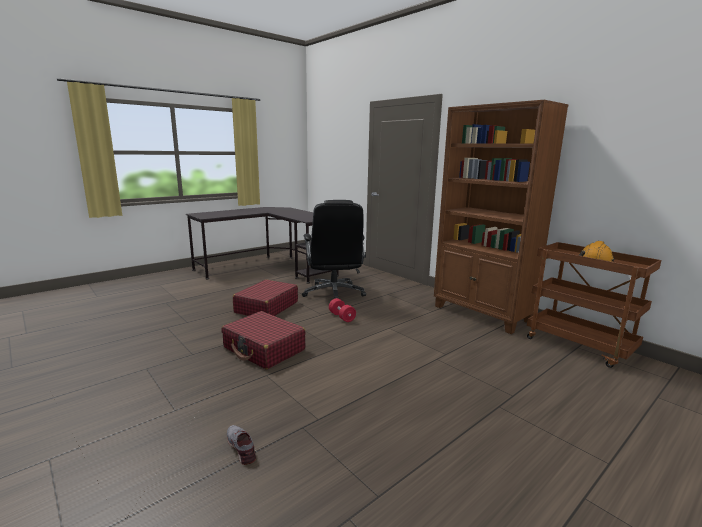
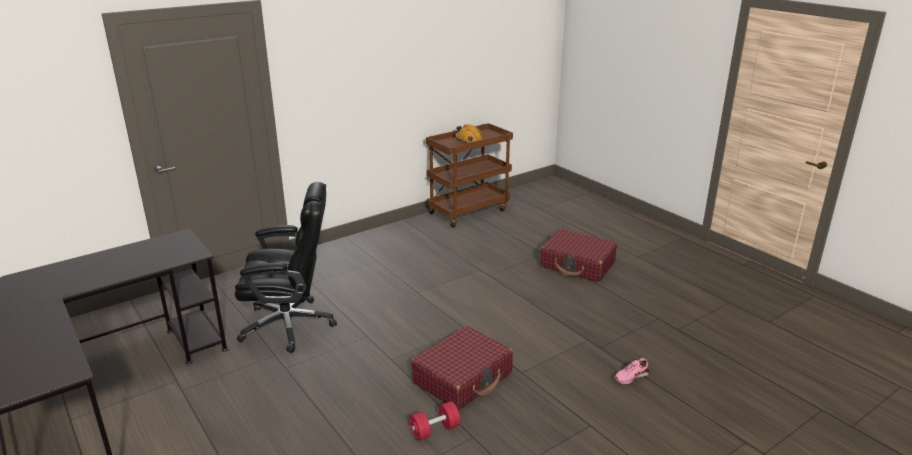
camera: 85 degrees left, 10 degrees up
(242, 447) = (631, 376): grey shoe -> pink shoe
(266, 307) = (326, 386): red suitcase -> red suitcase (577, 264)
(342, 317) = (380, 321): red dumbbell -> red dumbbell (435, 430)
(482, 314) = (394, 237): brown bookcase -> none

